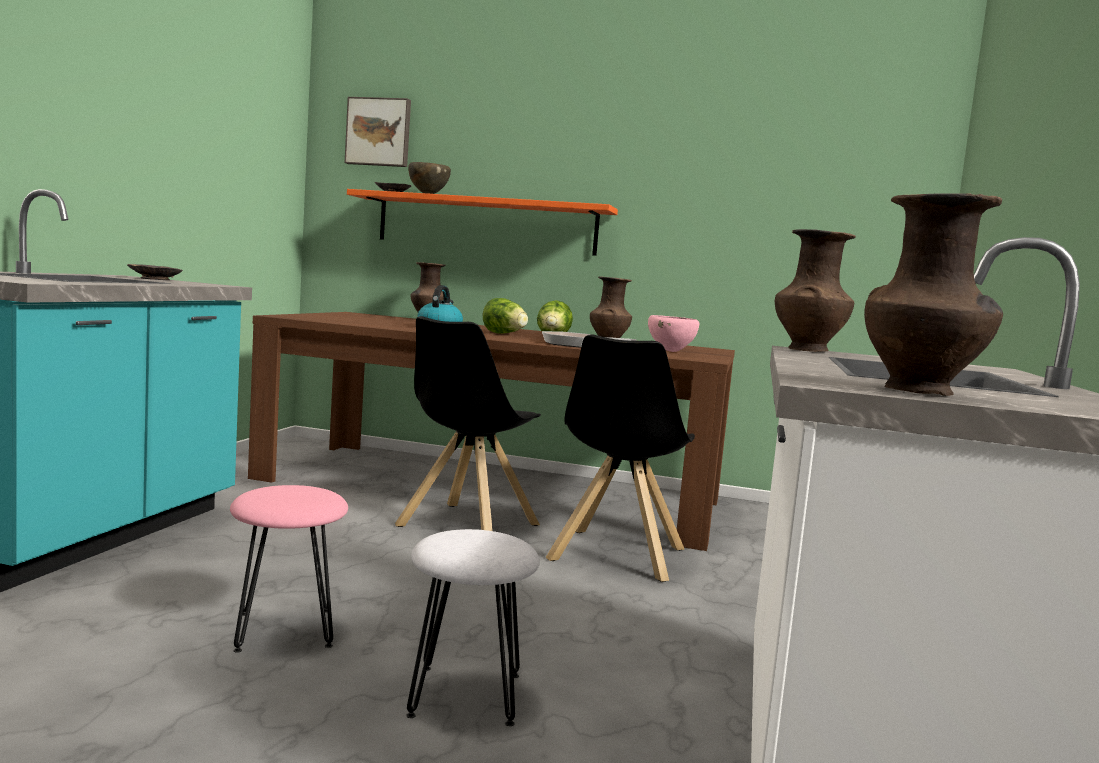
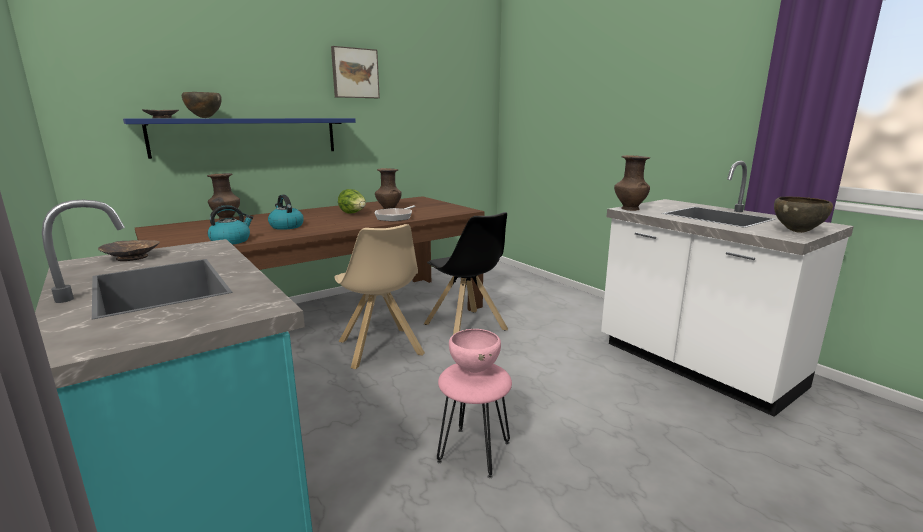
camera: 50 degrees left, 10 degrees up
(348, 322) = (231, 241): none -> kettle
(379, 132) = (121, 59): picture -> picture (355, 73)
(465, 526) = (381, 349): black chair -> beige chair
(465, 695) = (587, 420): white stool -> none
(486, 224) = (248, 136): orange shelf -> blue shelf
(504, 334) = (330, 219): lettuce -> none
(671, 351) = (430, 208): pink bowl -> pink bowl (474, 370)
(921, 392) = (797, 232): brown vase -> brown bowl

